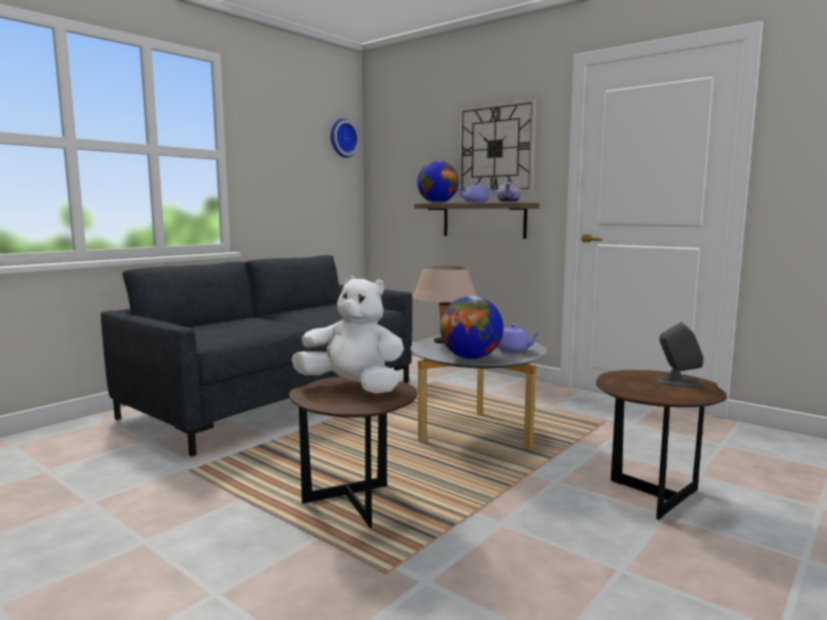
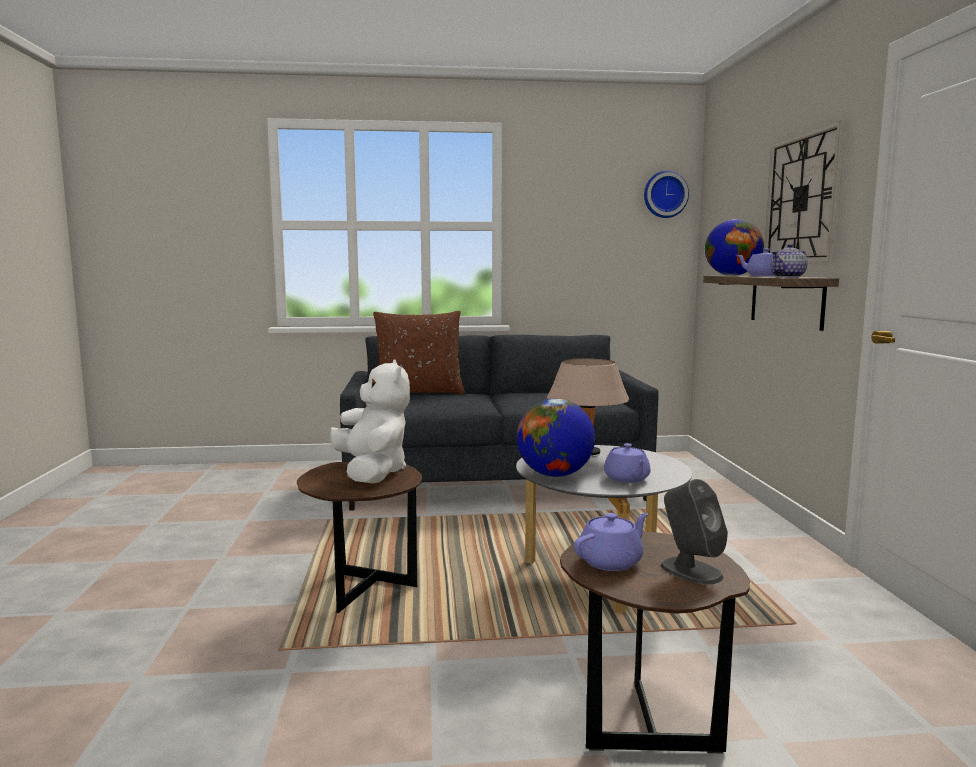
camera: 45 degrees right, 0 degrees up
(202, 324) = (419, 393): none -> brown pillow
(643, 389) = (611, 561): none -> purple teapot

